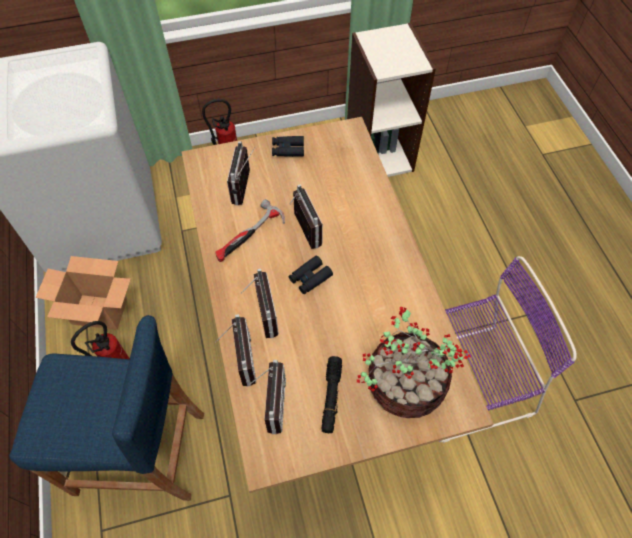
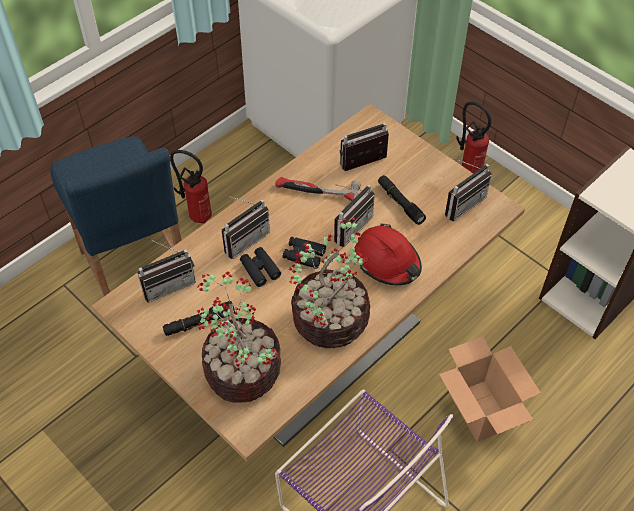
camera: 60 degrees right, 5 degrees down
(100, 312) = (239, 175): cardboard box -> cardboard box (481, 411)
(238, 361) = (193, 245): radio -> radio (461, 203)
(288, 149) = (433, 172): black binoculars -> black binoculars (260, 269)
(302, 185) = (400, 203): none -> black flashlight
(355, 223) = (387, 261): none -> red hard hat
(389, 290) = (331, 319): none -> potted plant

